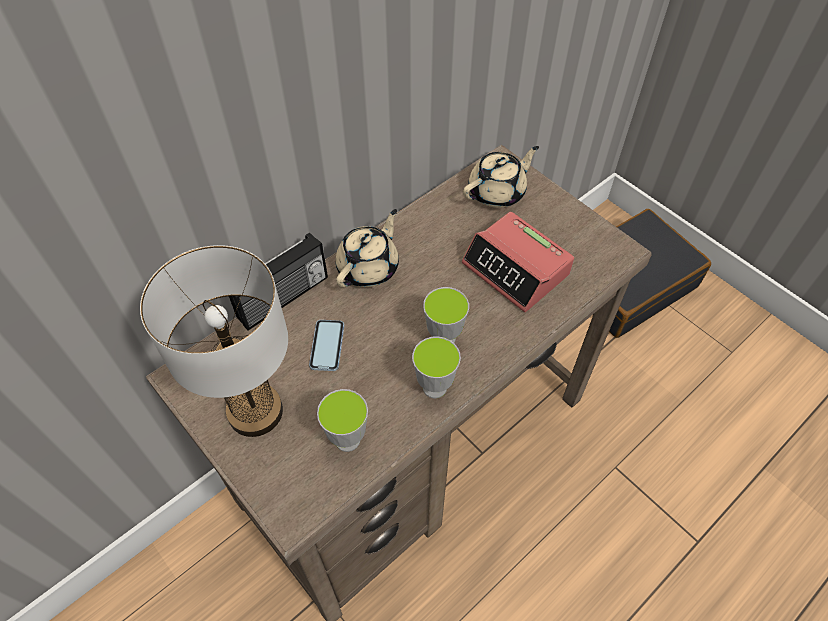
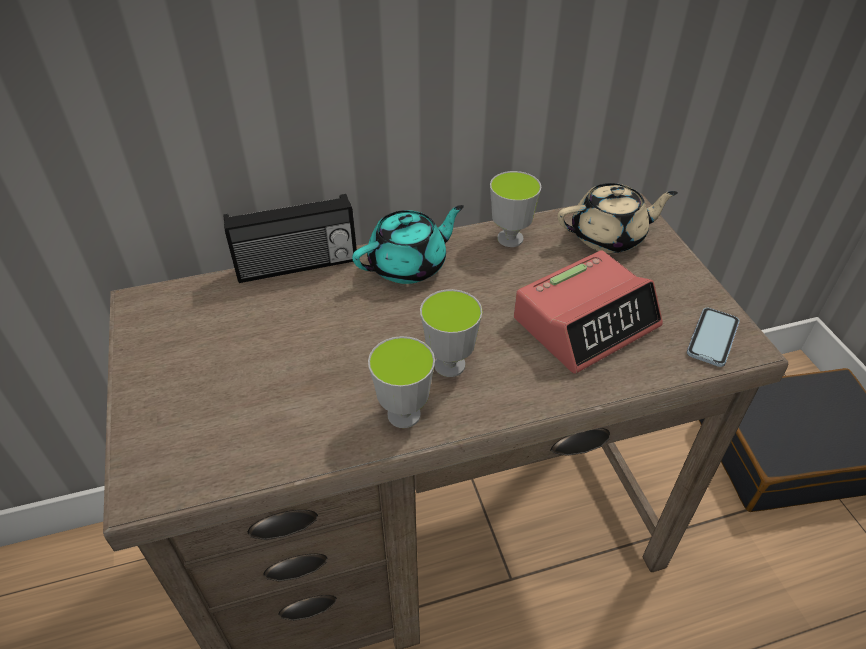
camera: 25 degrees right, 10 degrees down
(256, 411) = (189, 364): table lamp -> none
(327, 346) = (310, 326): phone -> phone (712, 338)
(347, 439) = (264, 432): cup -> cup (510, 239)
(369, 267) = (409, 265): beige teapot -> turquoise teapot
(516, 269) = (586, 322): alarm clock -> alarm clock turned 105 degrees counterclockwise

